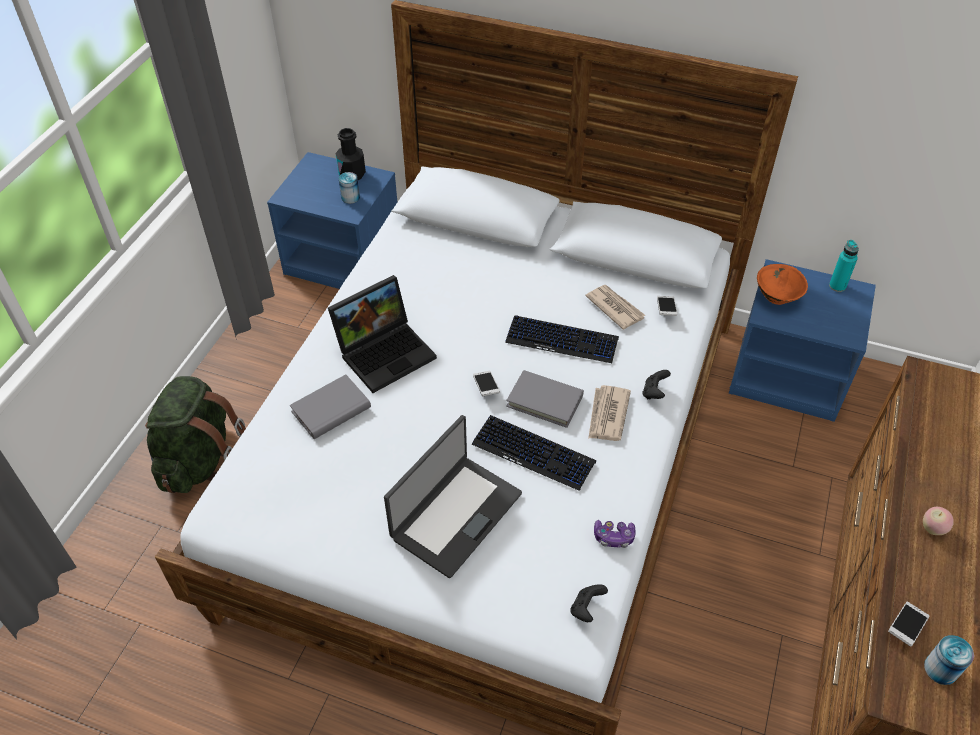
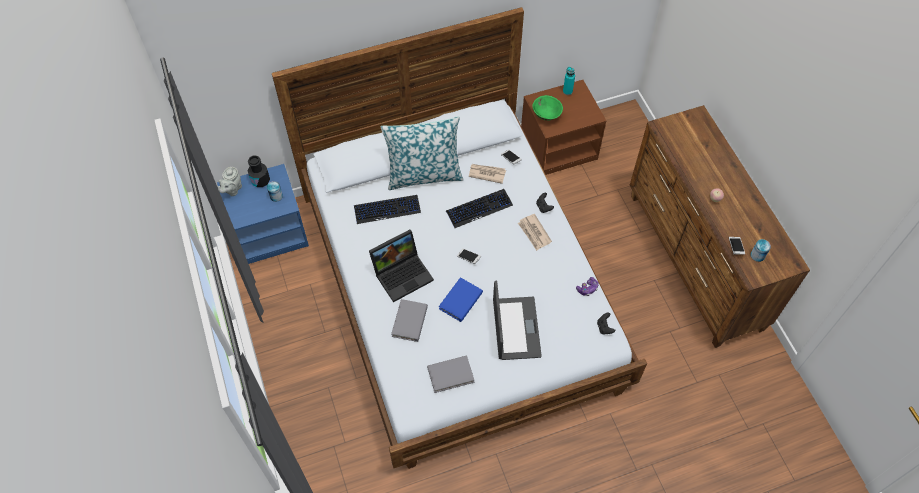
camera: 40 degrees left, 10 degrees up
(200, 461) = (316, 400): green backpack -> none
(314, 167) = (232, 190): none -> grey teapot
(386, 351) = (403, 273): laptop -> laptop turned 45 degrees clockwise
(419, 430) = (460, 301): none -> blue book
(532, 263) = (424, 174): none -> pillow
(533, 453) = (520, 275): keyboard -> keyboard (387, 209)
(545, 401) = (501, 245): grey book -> grey book (450, 375)
(777, 297) = (546, 115): orange bowl -> green bowl
(788, 375) = (558, 147): blue nightstand -> brown nightstand

